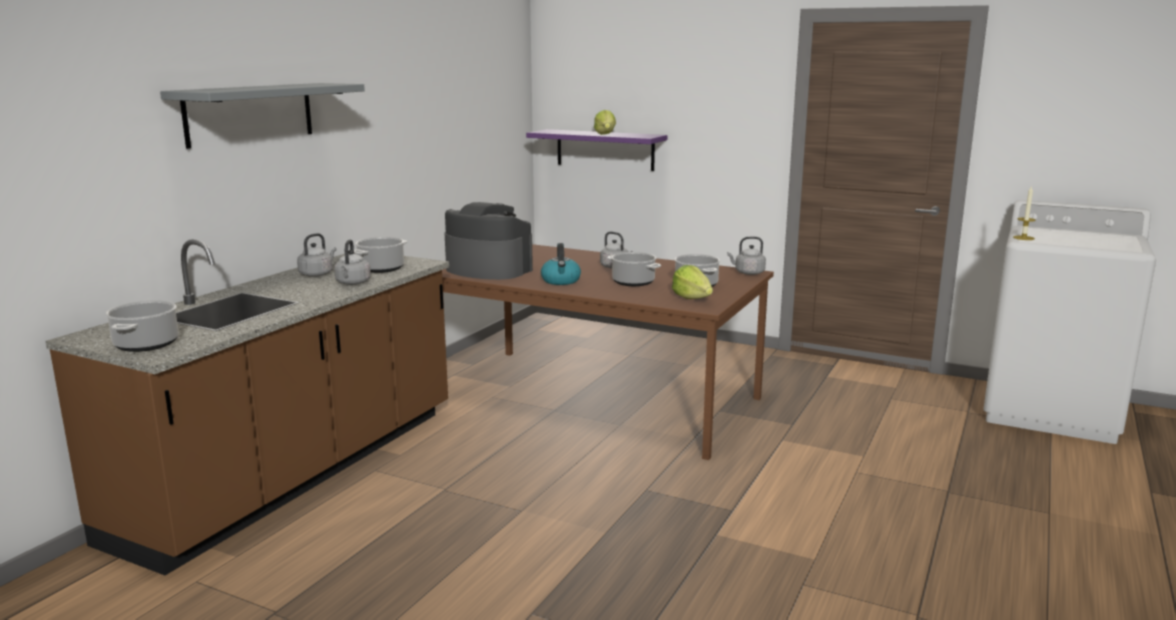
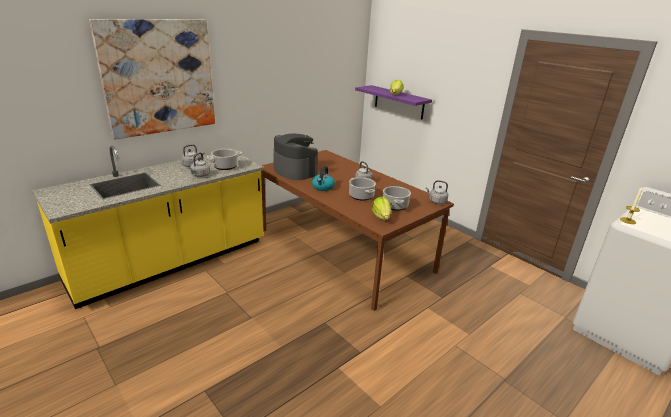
camera: 20 degrees right, 10 degrees up
(146, 344) = (64, 203): cooking pot -> none
(250, 113) = (159, 77): grey shelf -> picture
(297, 473) = (171, 262): brown counter -> yellow counter

